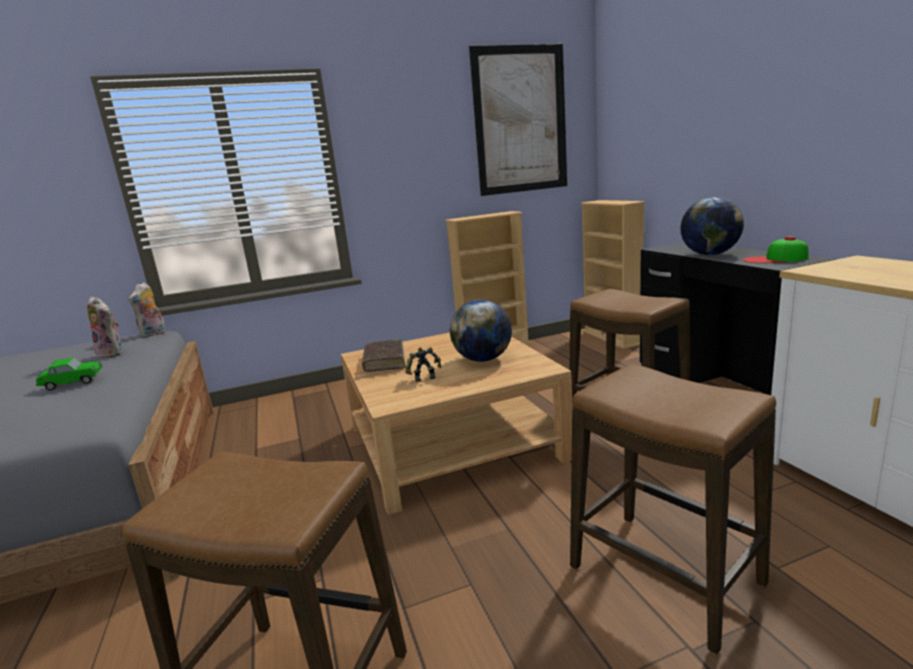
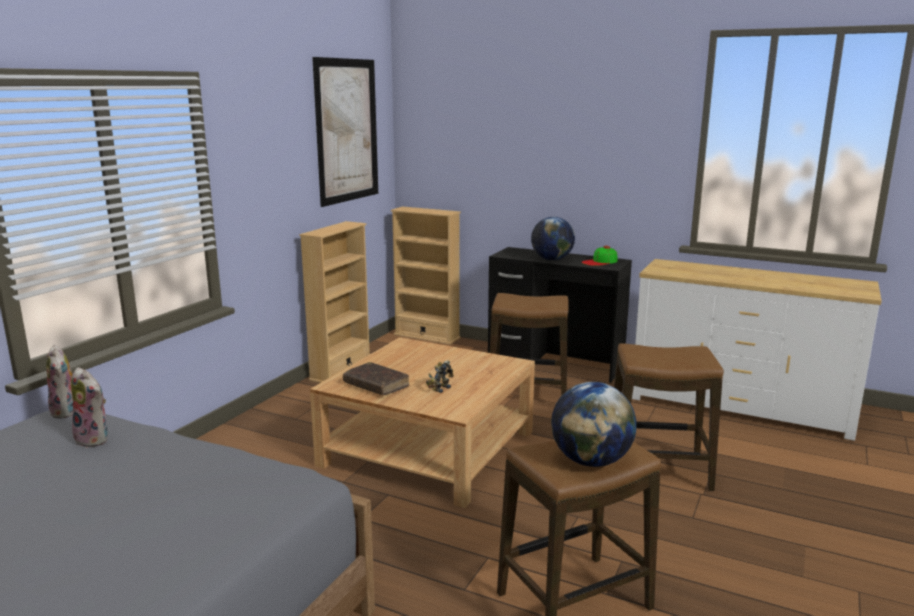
camera: 45 degrees left, 0 degrees up
(73, 383) = (165, 468): toy car -> none
(113, 353) = (95, 439): plush toy -> plush toy turned 45 degrees clockwise
(483, 359) = (457, 366): globe -> globe (591, 461)

